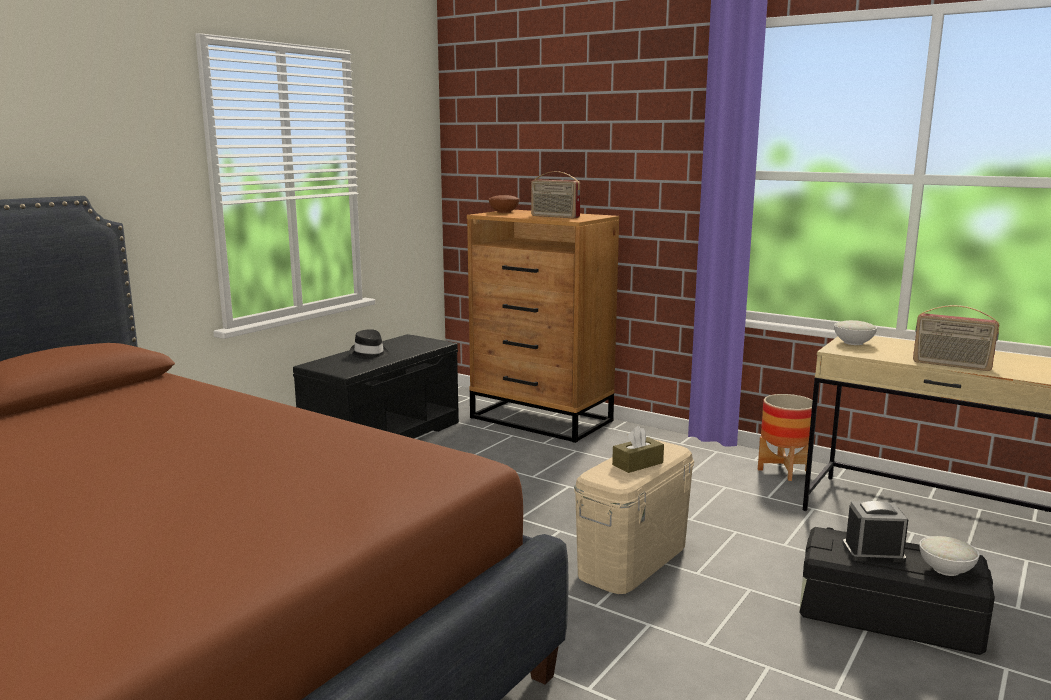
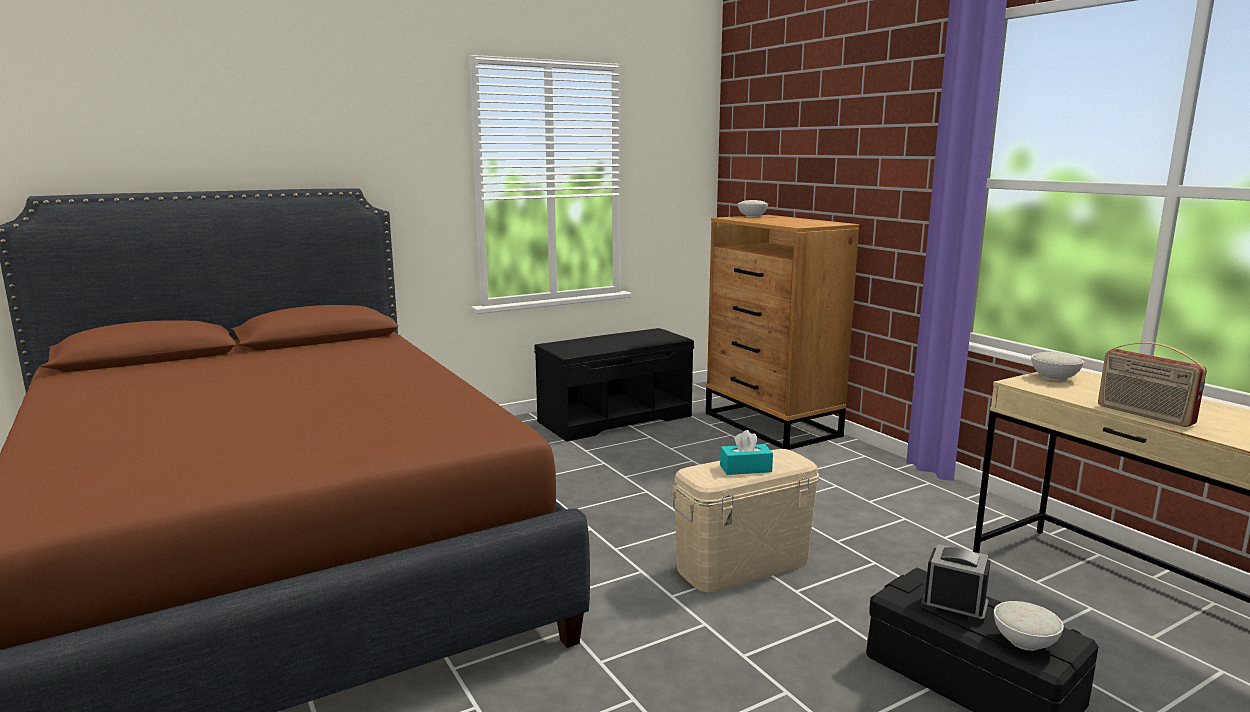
camera: 25 degrees right, 0 degrees up
(370, 354) = (606, 341): black hat -> none
(503, 212) = (752, 216): brown bowl -> white bowl
(554, 217) = (787, 222): radio -> none
(637, 464) = (745, 468): brown tissue box -> turquoise tissue box
(783, 470) = (990, 514): planter -> none

